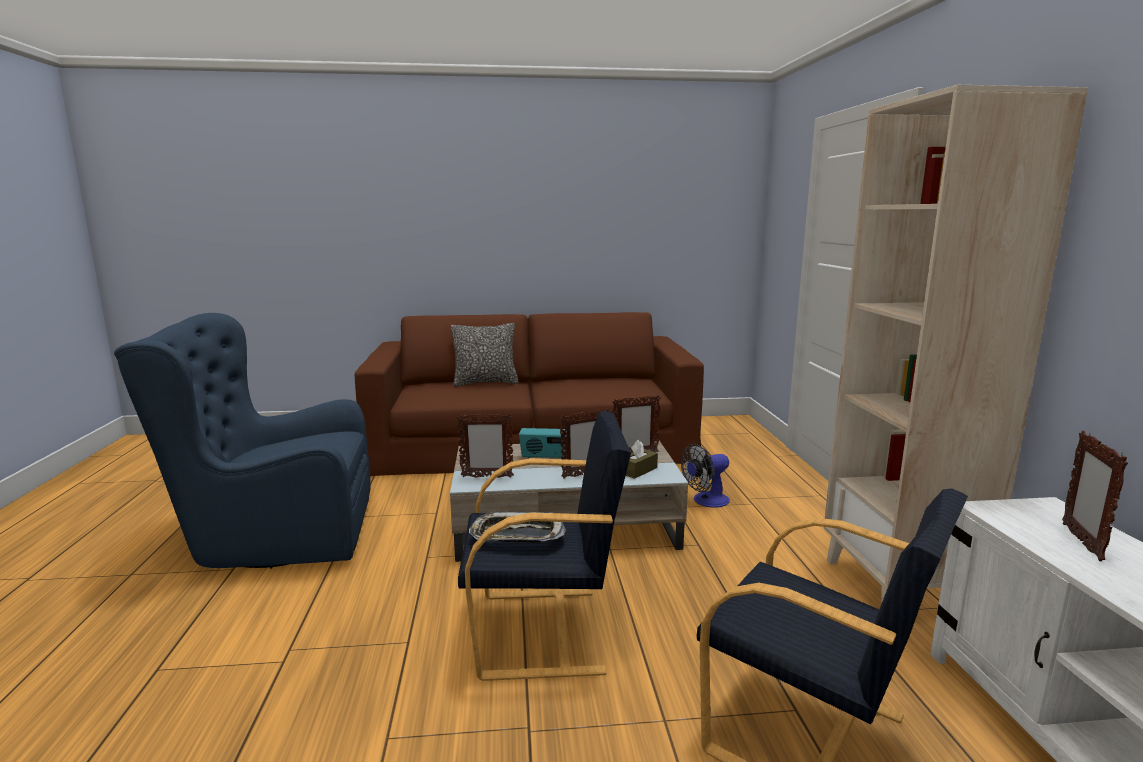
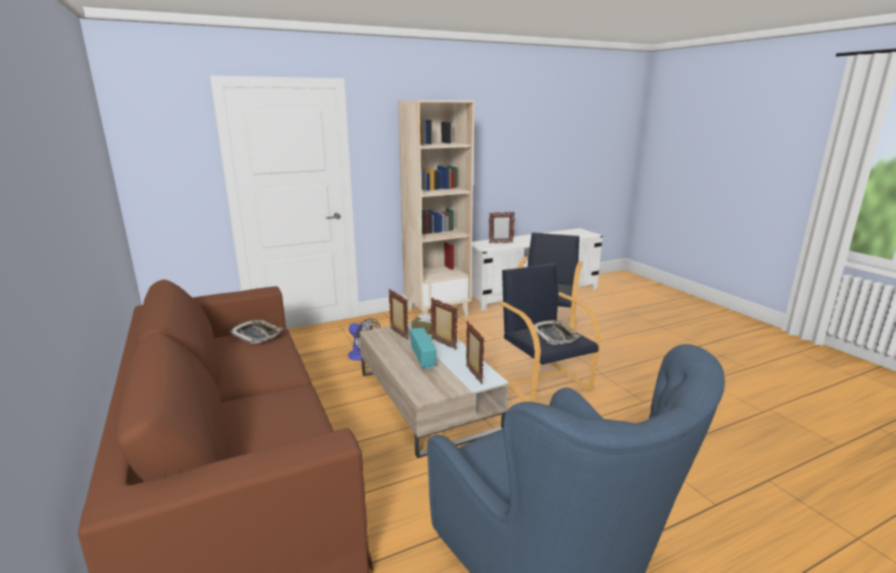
camera: 110 degrees left, 5 degrees up
(485, 382) = (228, 423): pillow -> none
(638, 388) = (257, 335): none -> tray

